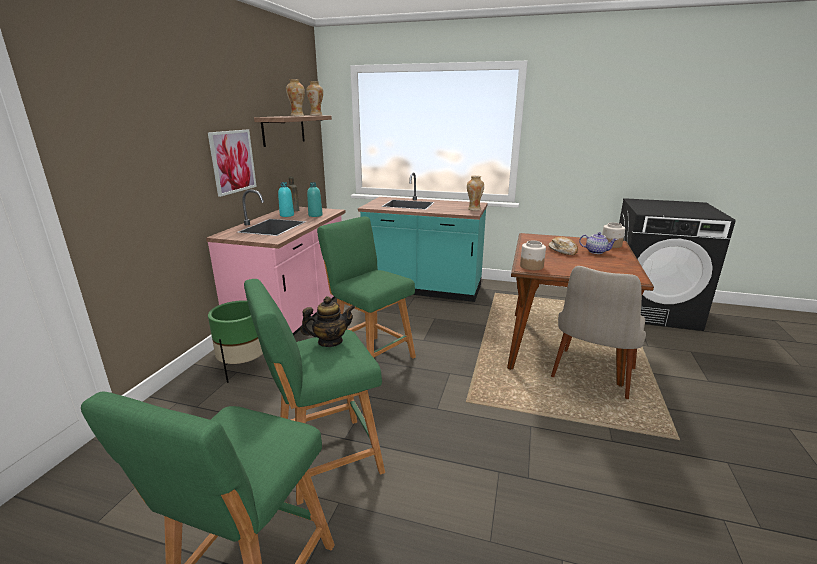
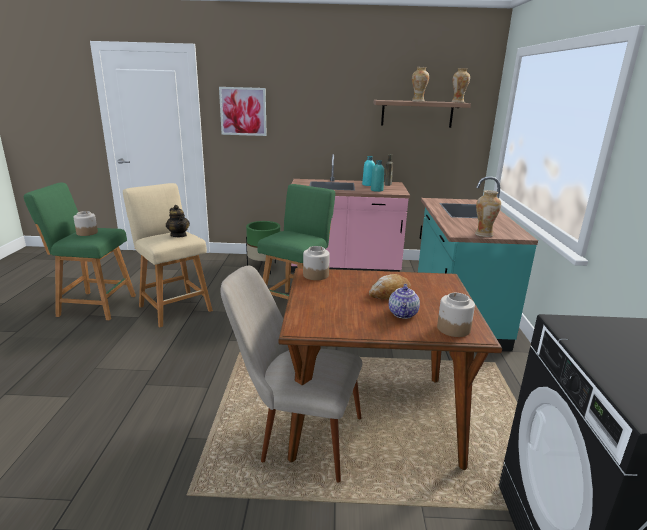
camera: 75 degrees right, 0 degrees up
(232, 161) = (337, 131): picture -> picture (243, 111)
(244, 442) = (87, 233): none -> jar
(324, 459) = (174, 307): green stool -> beige stool

